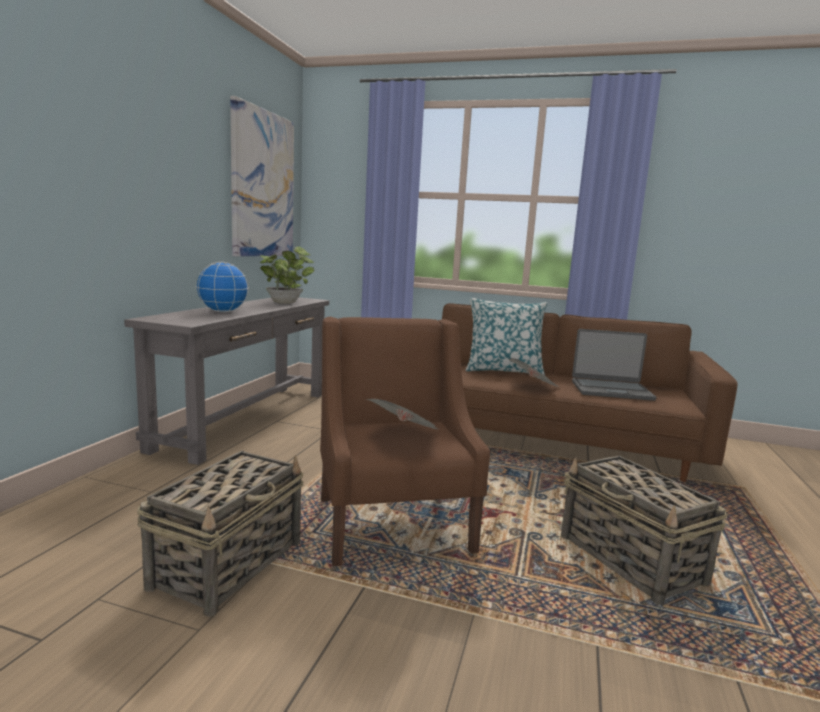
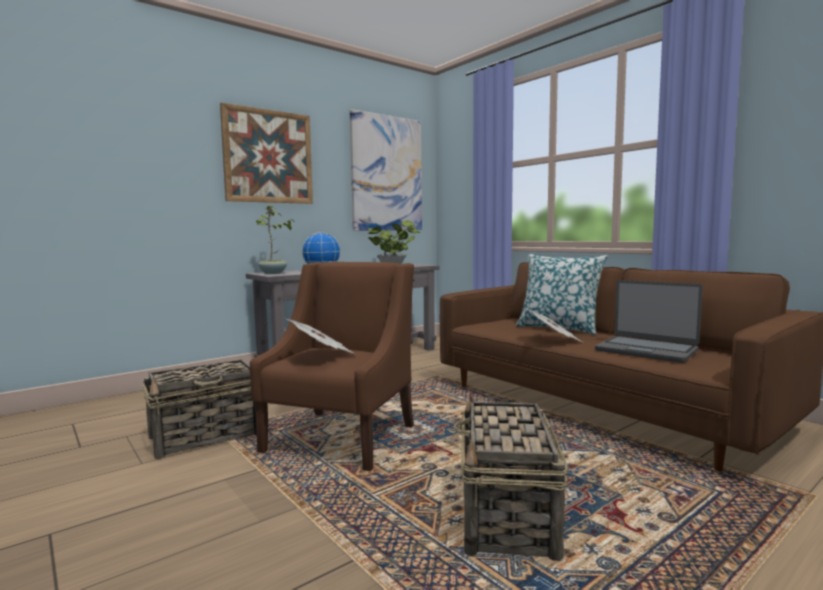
camera: 35 degrees right, 5 degrees down
(146, 149) = (268, 156): none -> picture
(175, 319) = (273, 273): none -> potted plant

